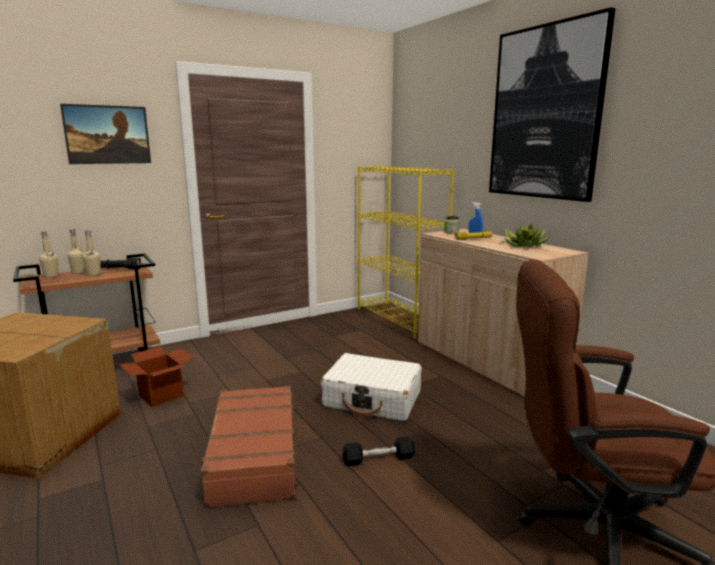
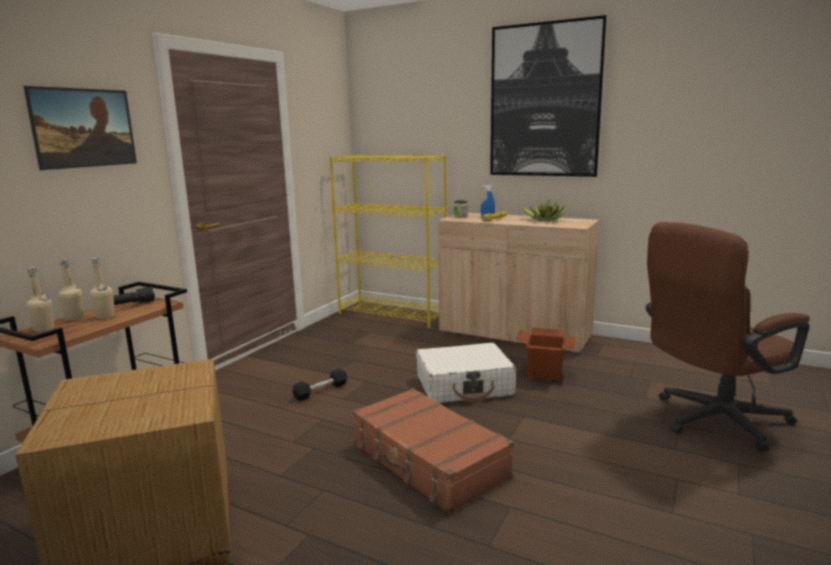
camera: 30 degrees left, 0 degrees up
(160, 395) = (246, 444): cardboard box -> cardboard box (544, 372)
(378, 459) = (532, 427): black dumbbell -> black dumbbell (320, 391)

